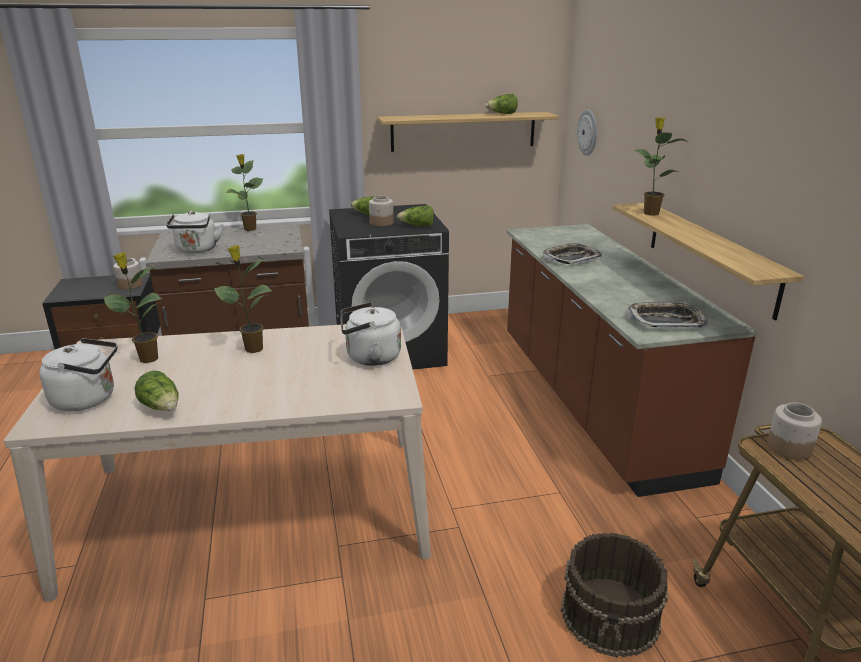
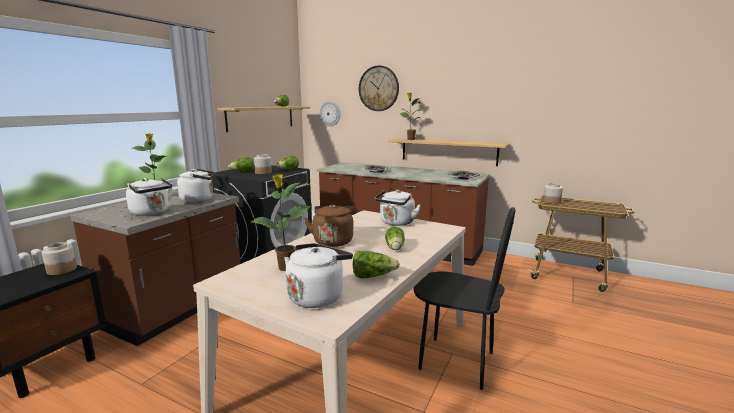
camera: 50 degrees left, 10 degrees down
(252, 349) = (333, 241): potted plant -> brown kettle
(265, 245) = (199, 199): none -> white kettle
(266, 389) = (395, 248): none -> lettuce
(327, 586) = (456, 361): none -> black chair
(611, 614) = (537, 300): brown bucket -> none
(643, 97) = (378, 88): none -> wall clock

